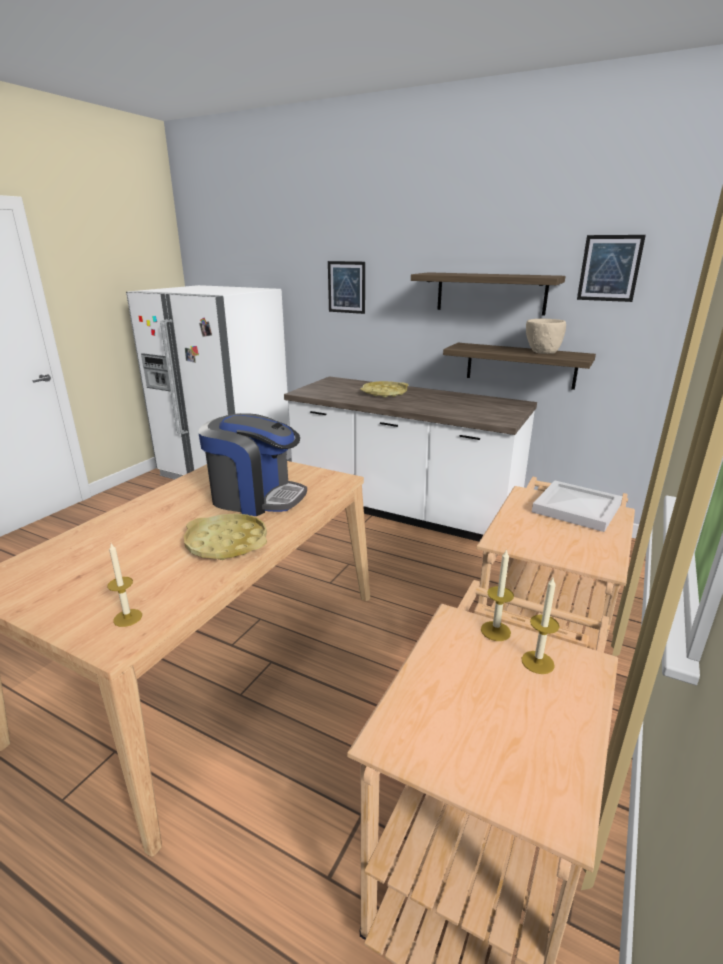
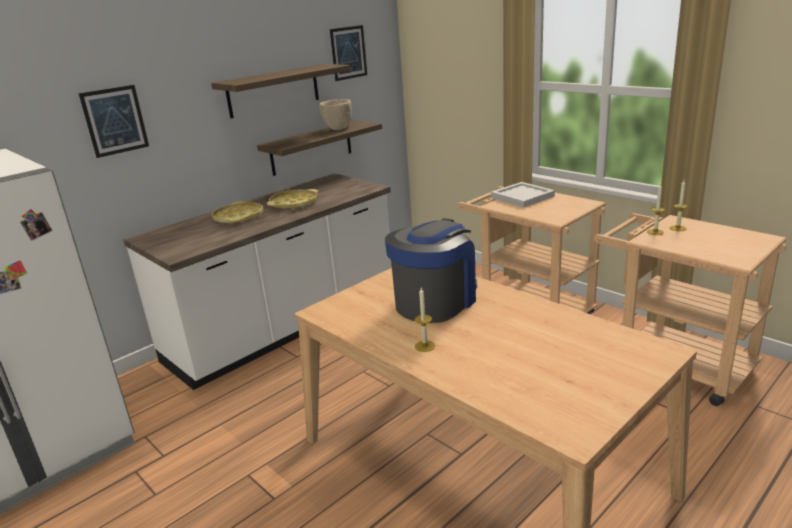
camera: 70 degrees left, 0 degrees up
(127, 618) = (633, 349): candle -> candle (425, 346)
(226, 543) = (522, 313): yellow tray -> yellow tray (294, 203)

